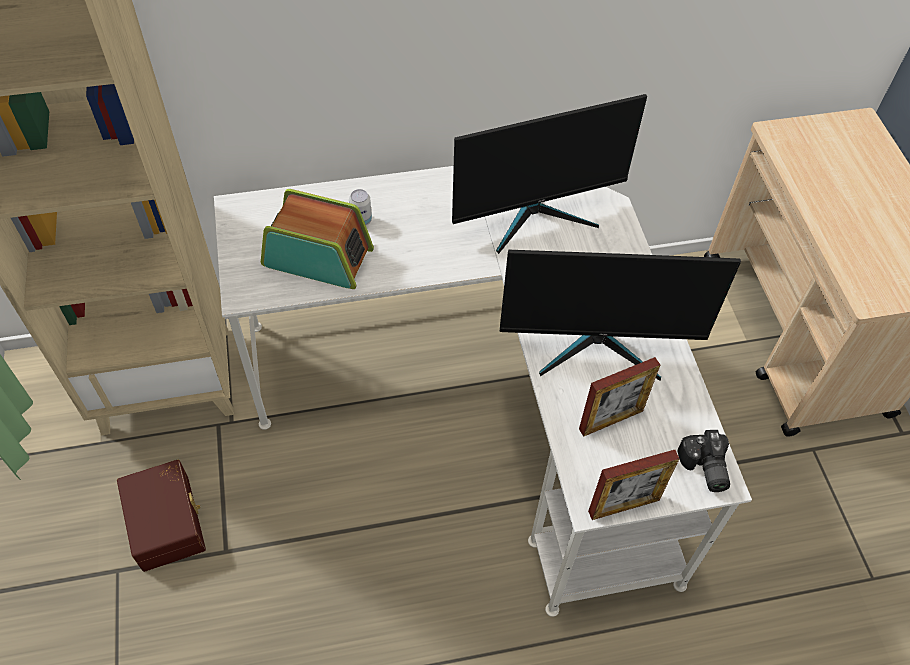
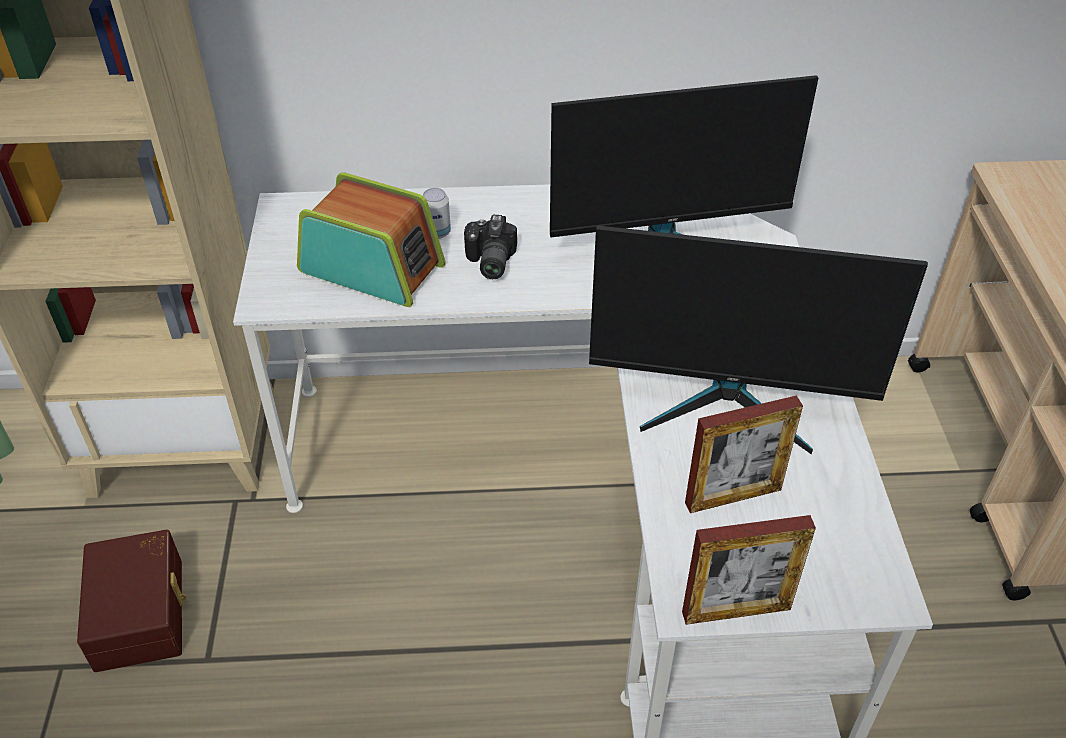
camera: 10 degrees right, 10 degrees down
(703, 469) = (863, 574): camera -> camera (488, 262)

